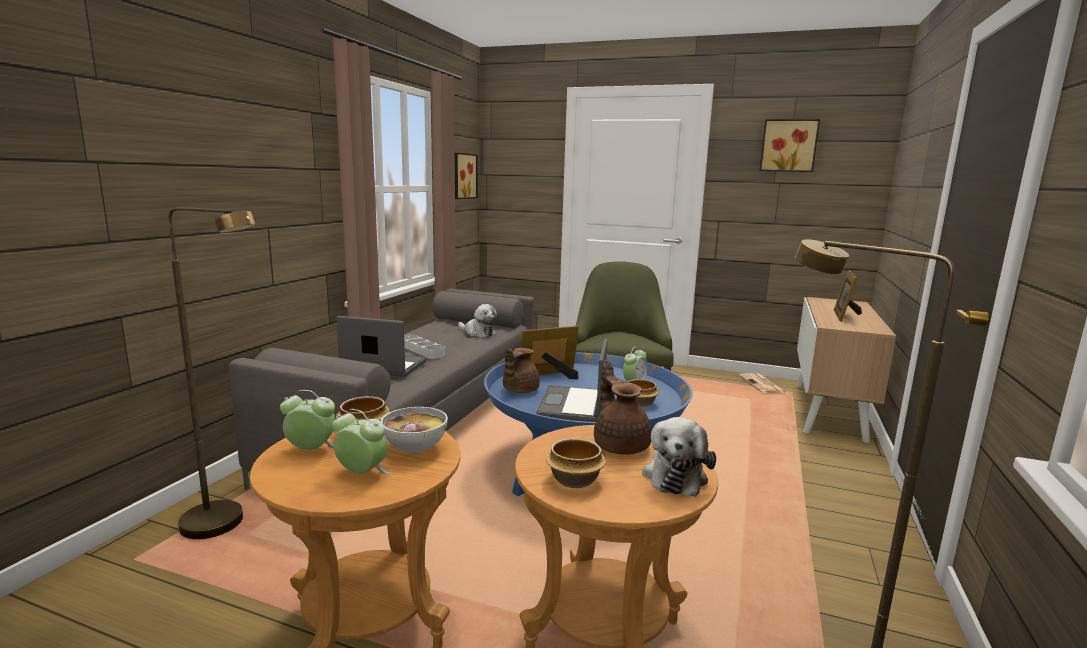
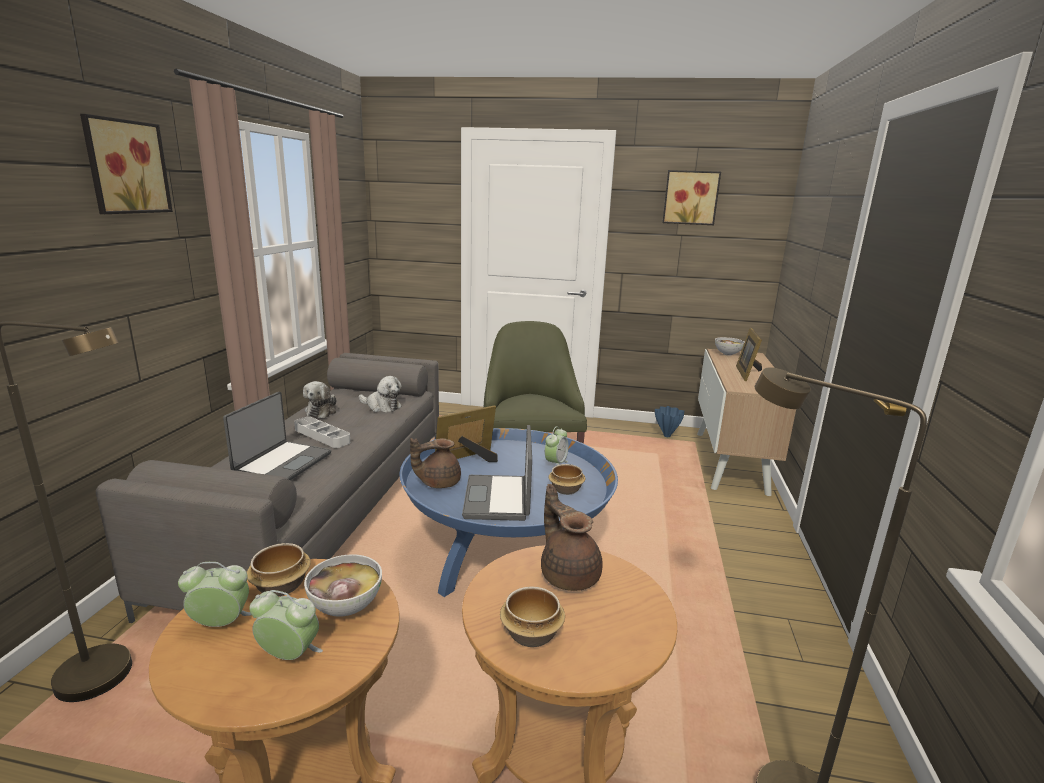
camera: 10 degrees left, 5 degrees up
(383, 366) = (282, 463): laptop -> laptop turned 105 degrees clockwise
(463, 176) = (350, 224): picture -> picture (124, 167)
(519, 390) = (438, 482): brown teapot -> brown teapot turned 45 degrees clockwise
(675, 475) = (633, 613): plush toy -> plush toy (322, 411)
(763, 385) = (667, 435): newspaper -> blue vase
(827, 301) = (727, 354): none -> bowl

